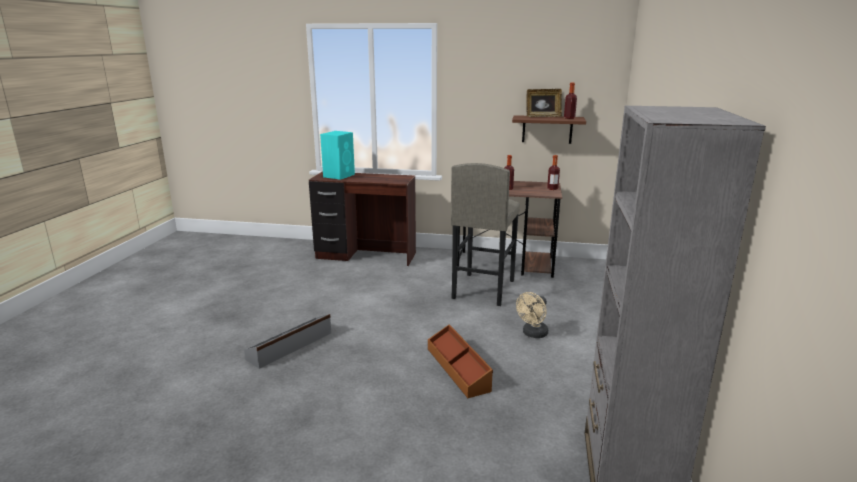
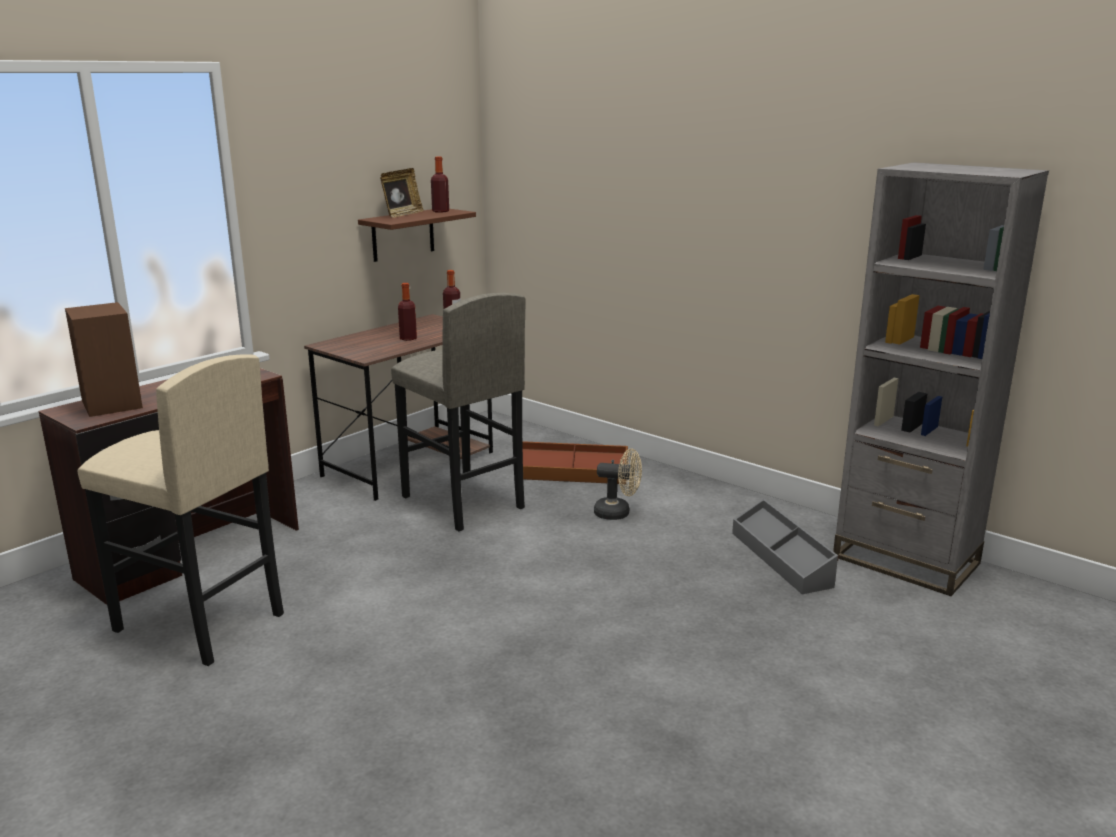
camera: 60 degrees left, 0 degrees up
(291, 346) = (440, 710): grey storage box -> grey storage box (782, 558)
(317, 277) = (199, 623): none -> beige stool
(339, 175) = (111, 404): turquoise speaker -> brown speaker
(458, 368) = (651, 584): brown storage box -> brown storage box (572, 475)
(533, 334) = (618, 513): beige fan -> beige fan turned 60 degrees counterclockwise

